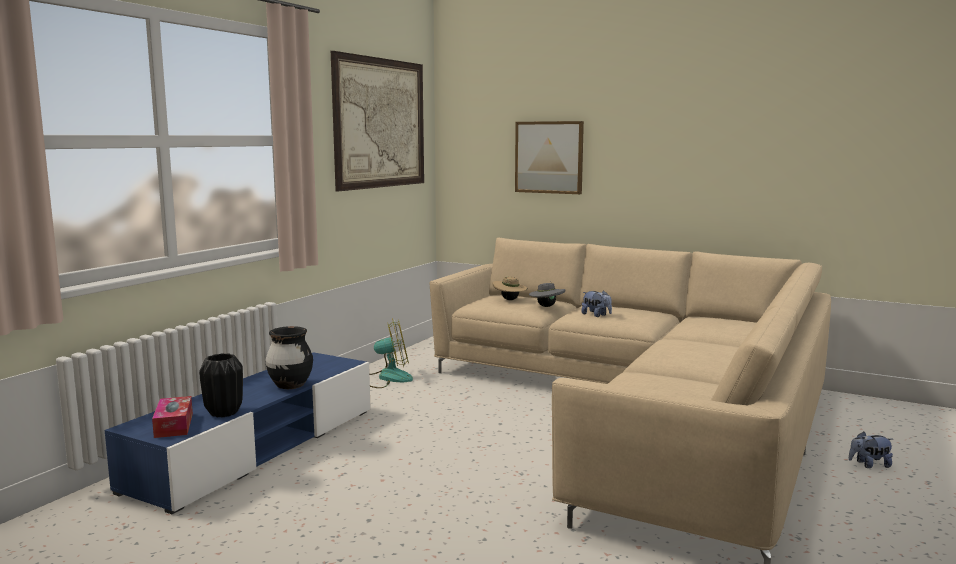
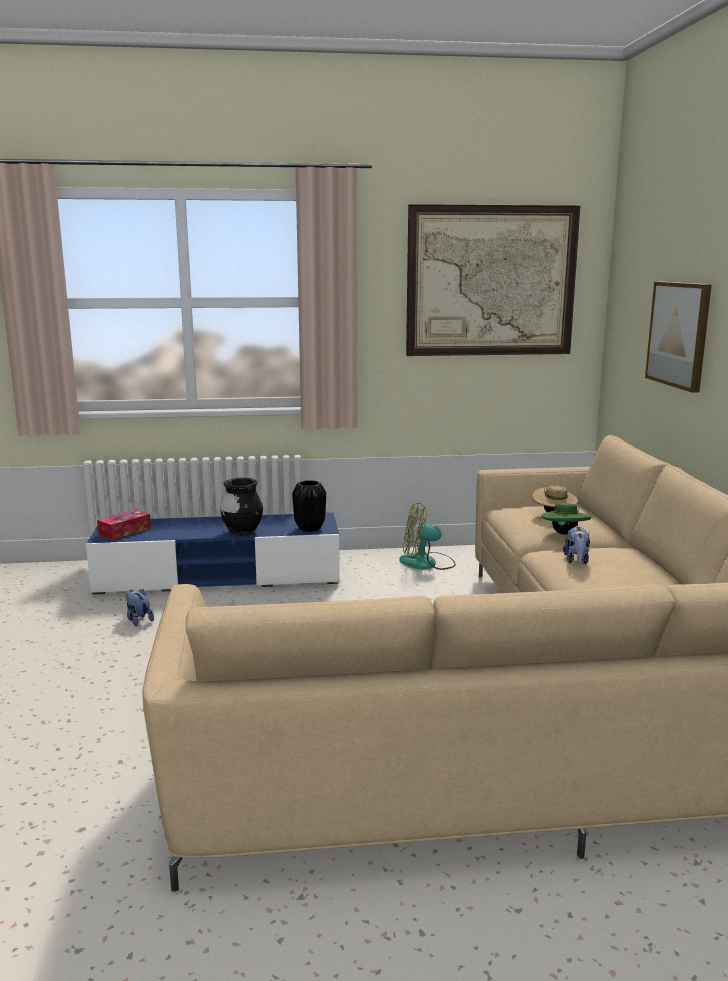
camera: 55 degrees right, 5 degrees up
(223, 413) = (162, 534): black vase -> black vase (309, 528)
(387, 378) = (426, 563): fan -> fan turned 135 degrees clockwise
(546, 306) = (565, 533): grey hat -> green hat
(869, 465) = (628, 931): plush toy -> plush toy (138, 620)

